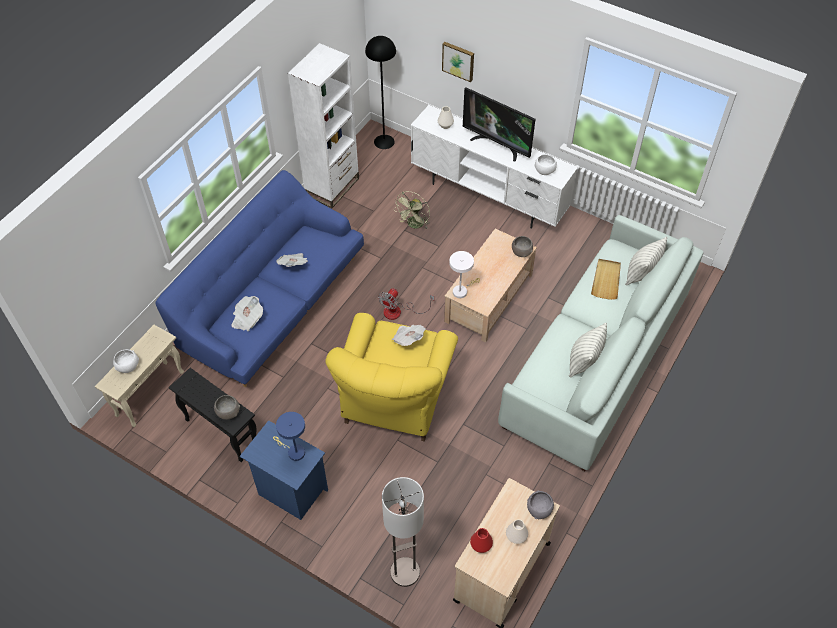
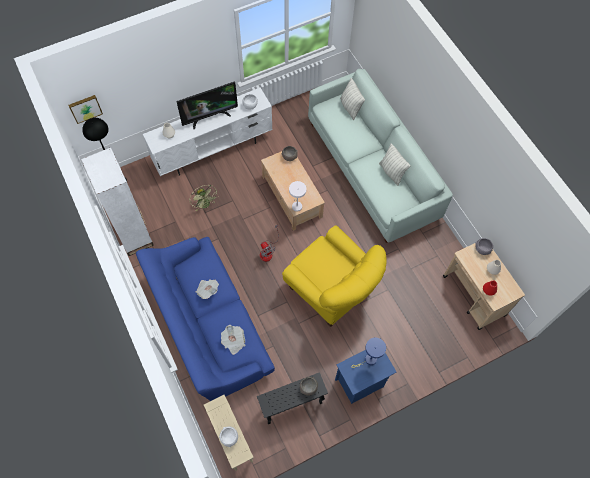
camera: 60 degrees left, 10 degrees up
(405, 572) = (448, 346): floor lamp -> none
(408, 339) = (317, 253): newspaper -> none
(458, 60) = (147, 91): picture -> picture (85, 108)
(606, 280) = (344, 127): beige tray -> none

